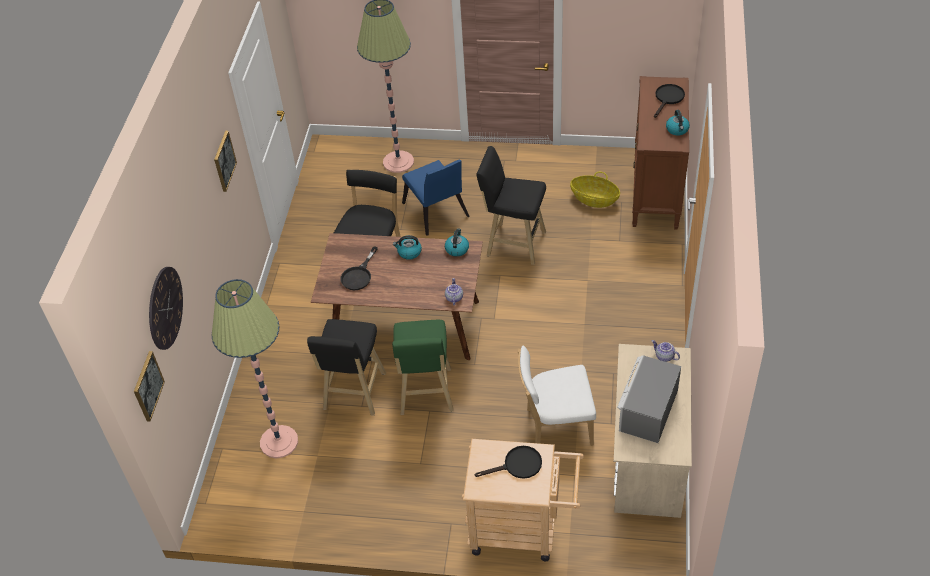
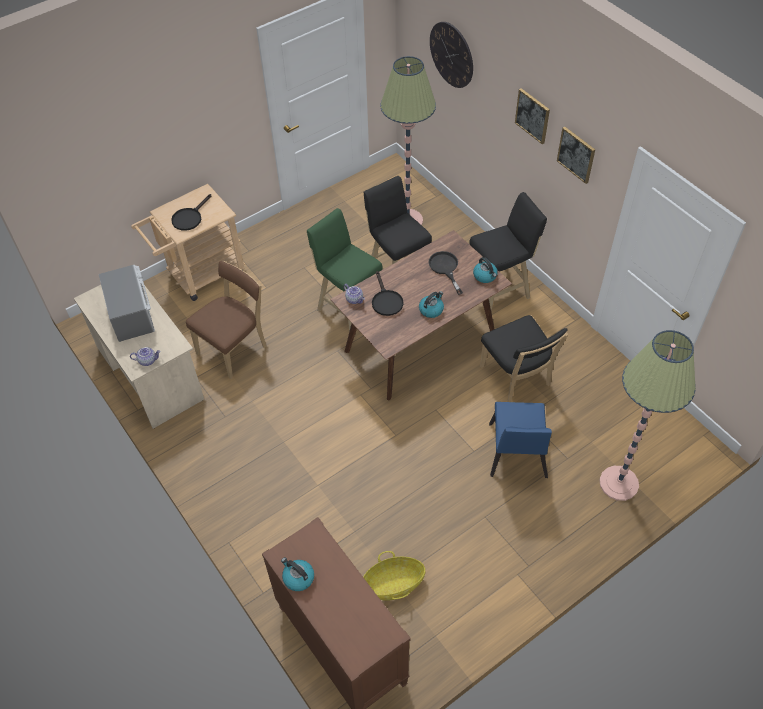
camera: 135 degrees right, 5 degrees up
(147, 386) = (413, 42): picture -> picture (532, 115)
(436, 213) = (516, 455): blue chair -> blue chair turned 105 degrees counterclockwise
(457, 249) = (398, 338): kettle -> kettle (485, 276)
(513, 243) = (417, 475): black stool -> black stool (500, 290)
(555, 426) = (234, 348): white chair -> brown chair
(668, 99) = (346, 621): black frying pan -> black frying pan (386, 301)

